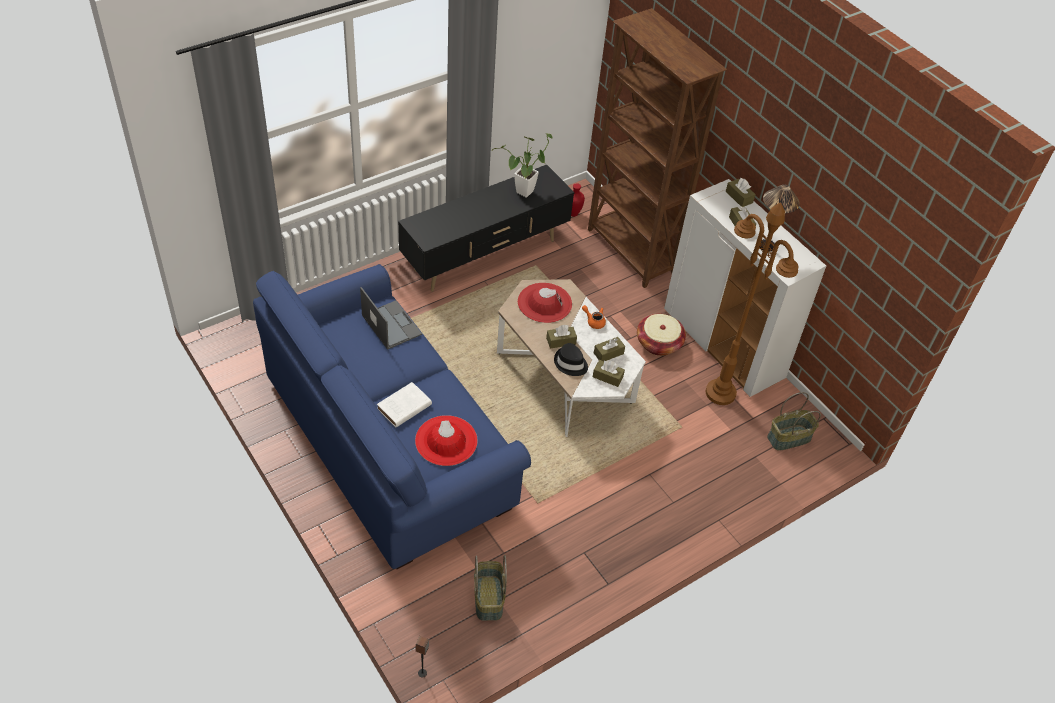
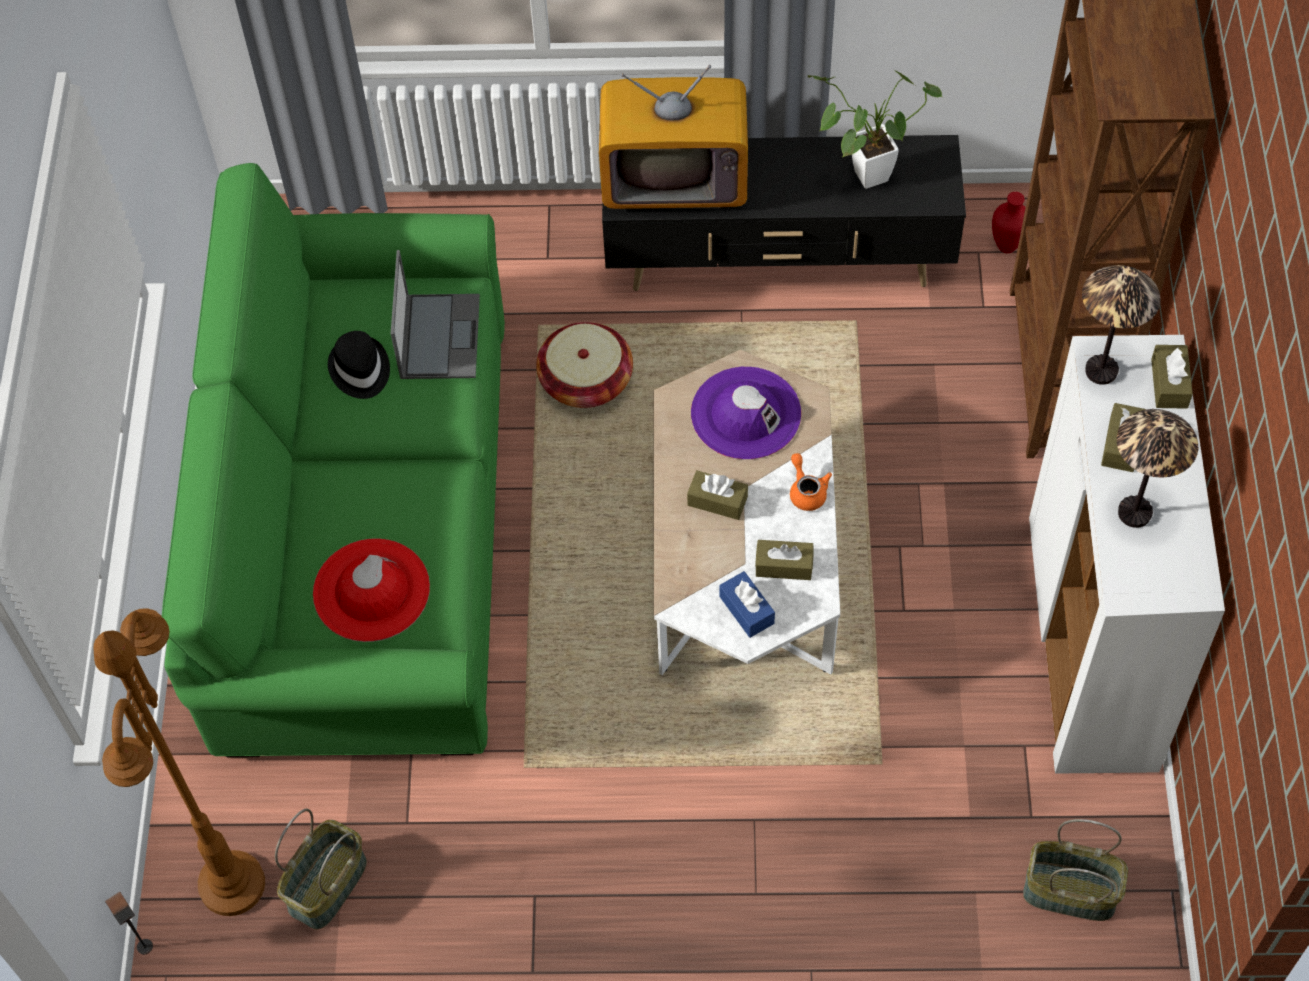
camera: 40 degrees right, 10 degrees up
(389, 442) = (368, 534): blue sofa -> green sofa
(403, 407) = (348, 496): white book -> none
(441, 222) = (674, 176): none -> television
(544, 303) = (745, 413): red hat -> purple hat
(570, 363) = (701, 552): black hat -> black hat (359, 370)
(607, 377) = (746, 610): brown tissue box -> blue tissue box
(659, 343) = (967, 581): basket -> basket (586, 381)
(711, 203) = (1100, 371): none -> table lamp
(720, 393) = (1007, 735): brown floor lamp -> brown floor lamp (232, 883)

